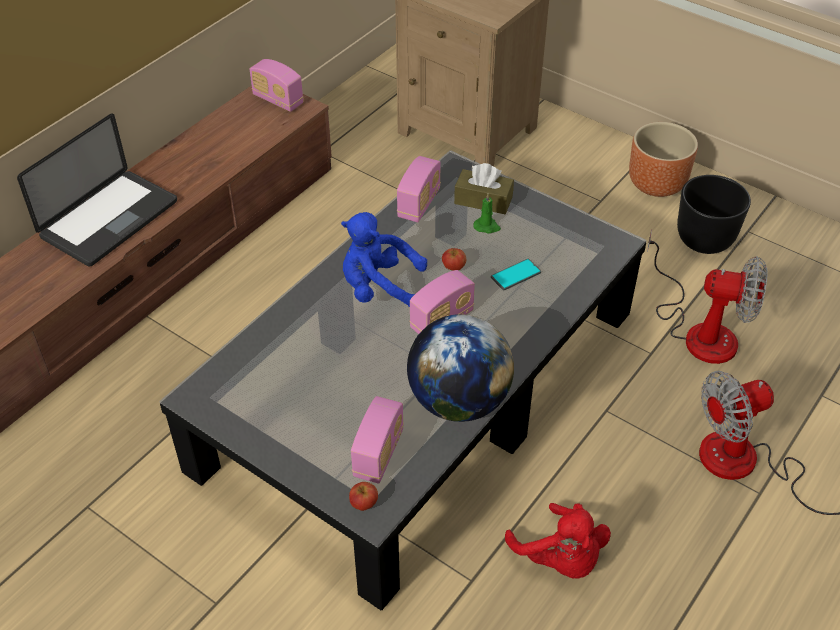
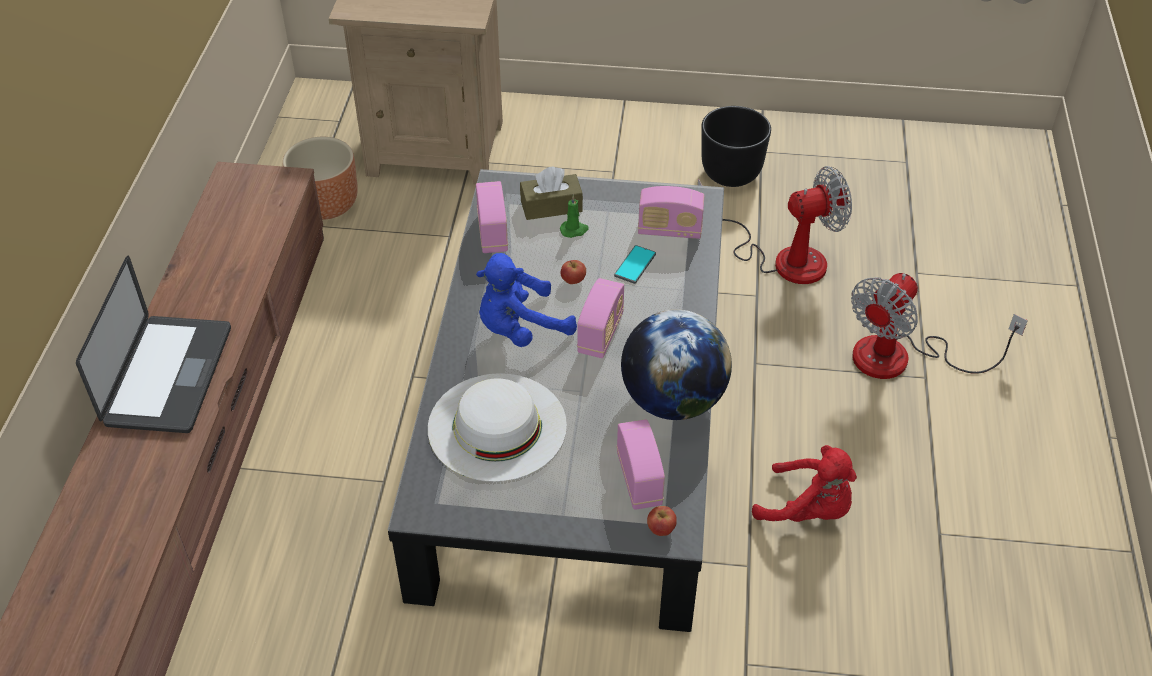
camera: 30 degrees left, 0 degrees up
(278, 100) = (254, 182): radio -> radio (669, 230)
(301, 358) = (497, 426): none -> white hat
(657, 184) = (653, 136): brown planter -> brown planter (327, 205)

